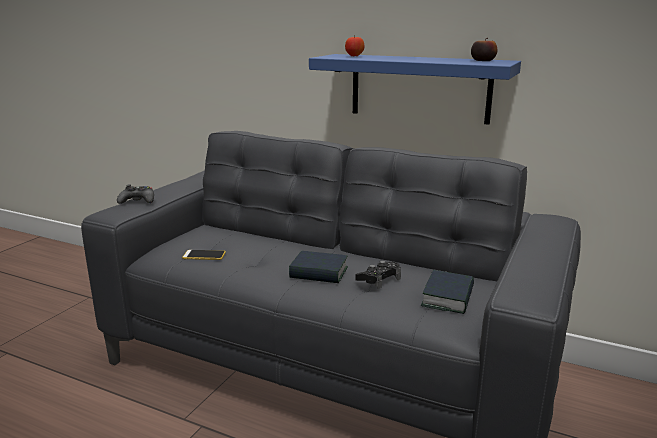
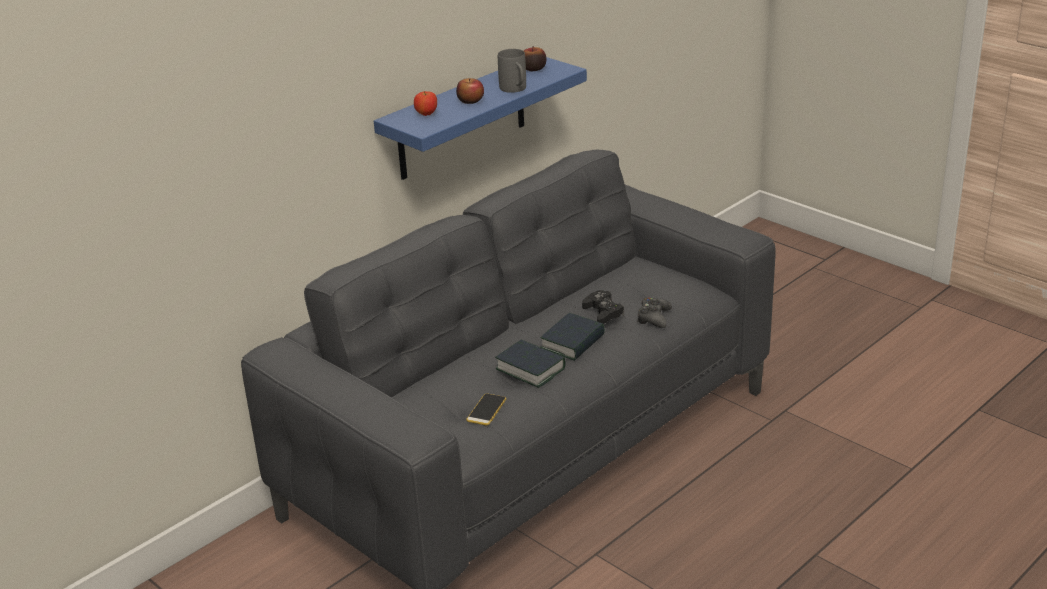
camera: 70 degrees left, 10 degrees up
(137, 201) = (379, 416): black game controller -> black game controller (653, 318)
(391, 58) = (470, 101): none -> apple
(428, 60) = (515, 90): none -> grey mug
(448, 297) = (658, 286): book -> book (530, 369)

